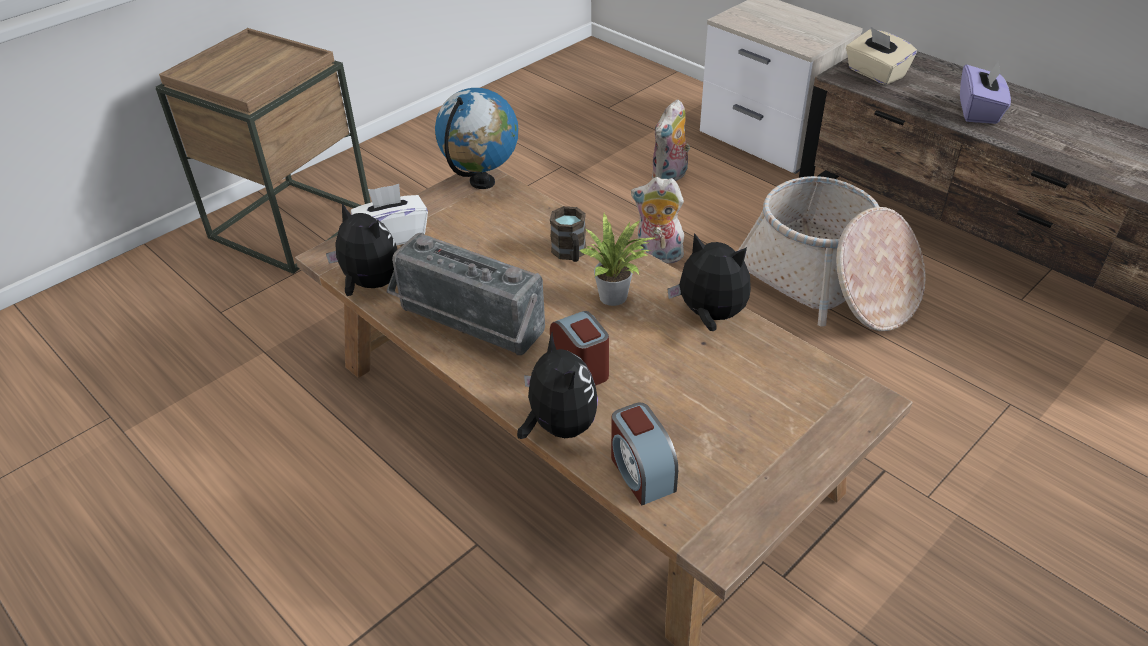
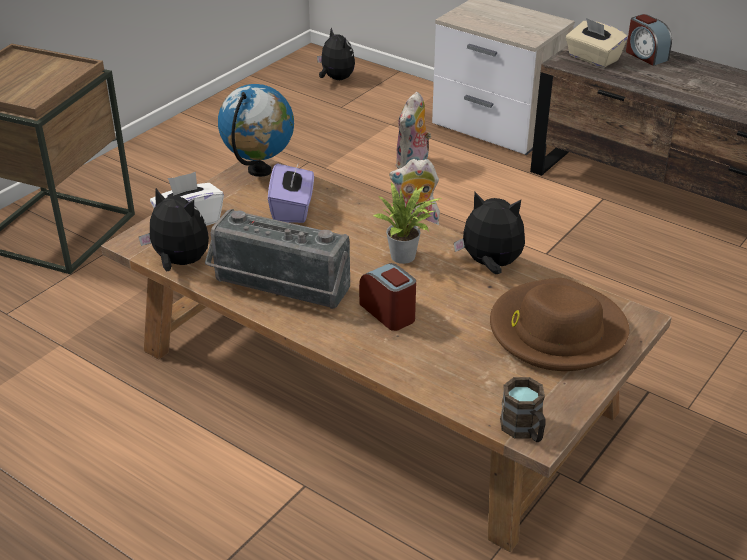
camera: 10 degrees left, 5 degrees down
(558, 426) = (381, 361): plush toy -> plush toy (336, 79)
(570, 254) = (356, 225): brown mug -> brown mug (524, 430)
(641, 472) = (460, 389): alarm clock -> alarm clock (645, 55)
(769, 407) = (556, 331): none -> brown hat
(827, 283) = (572, 245): basket -> none
(979, 111) = (686, 85): purple tissue box -> purple tissue box (292, 209)

